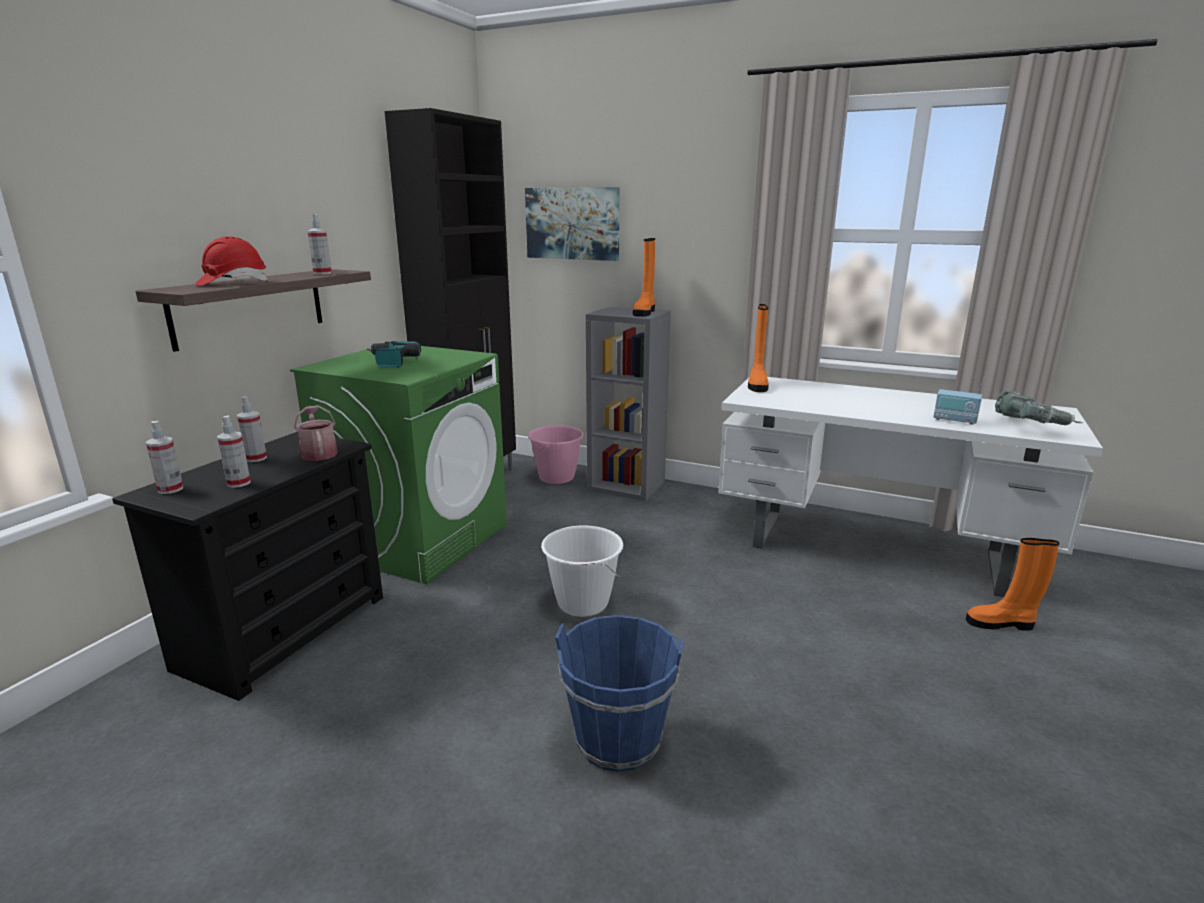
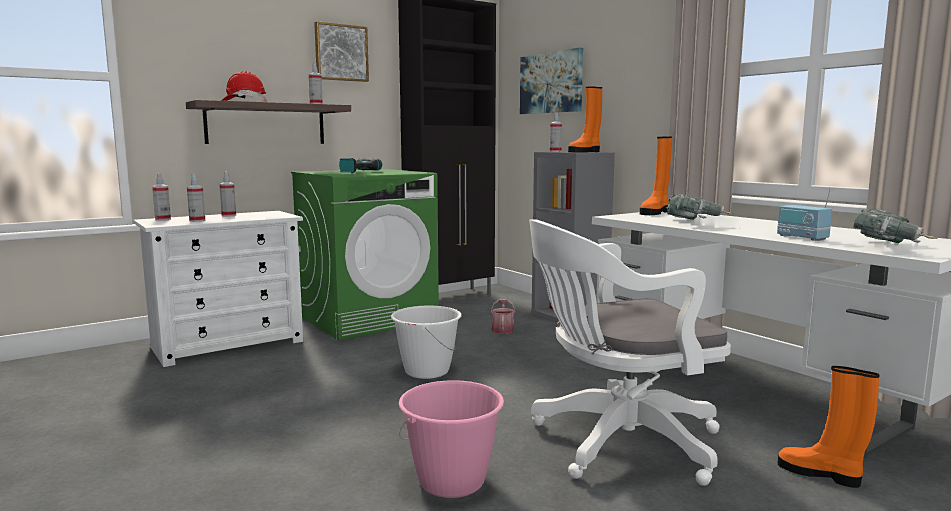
camera: 30 degrees right, 10 degrees down
(285, 631) = (229, 344): black dresser -> white dresser
(318, 453) = (265, 216): watering can -> watering can (502, 329)
(327, 191) = (341, 53): none -> picture
(557, 478) = (518, 303): pink bucket -> pink bucket (452, 481)
(606, 311) = (555, 151): none -> spray bottle
(617, 740) = (336, 442): blue bucket -> none
(828, 402) = (695, 222): none -> power drill
(848, 642) = (617, 443): none -> white office chair

